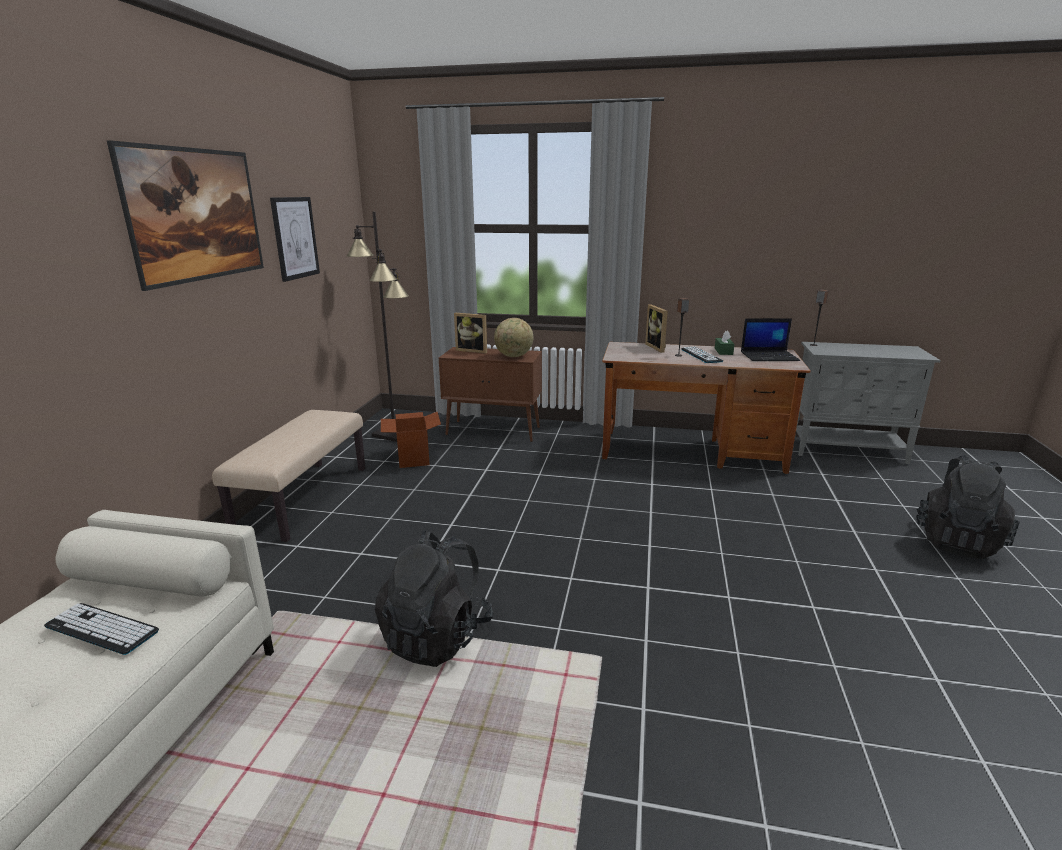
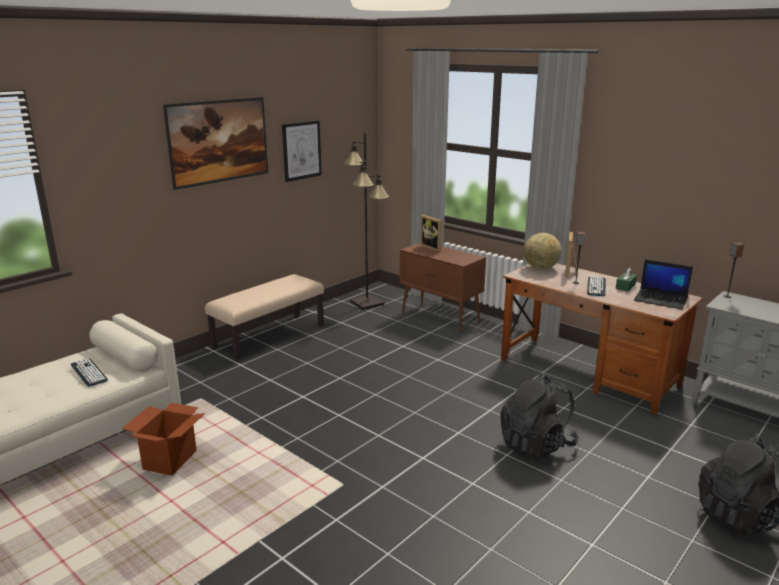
camera: 30 degrees right, 0 degrees up
(413, 459) = (361, 325): cardboard box -> cardboard box (170, 460)
(437, 637) = (265, 440): black backpack -> black backpack (536, 445)
(514, 356) = (456, 258): globe -> globe (540, 268)

